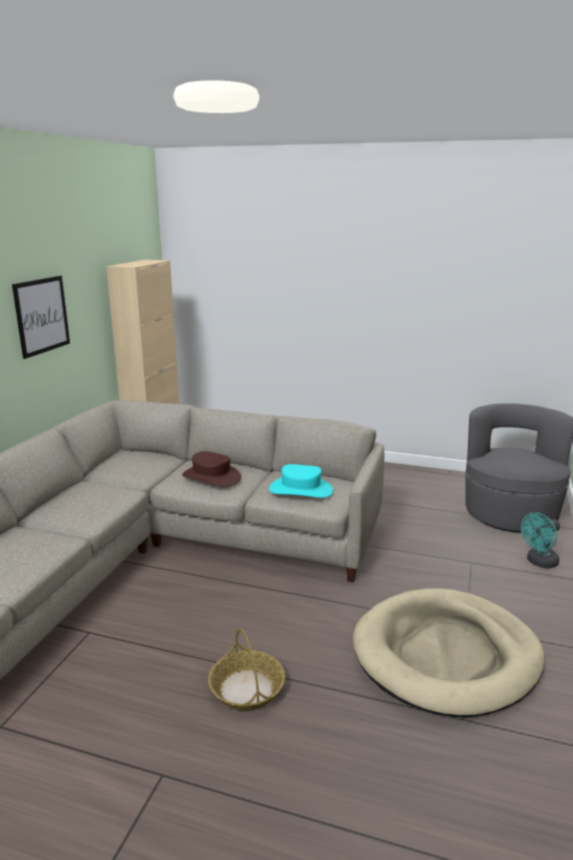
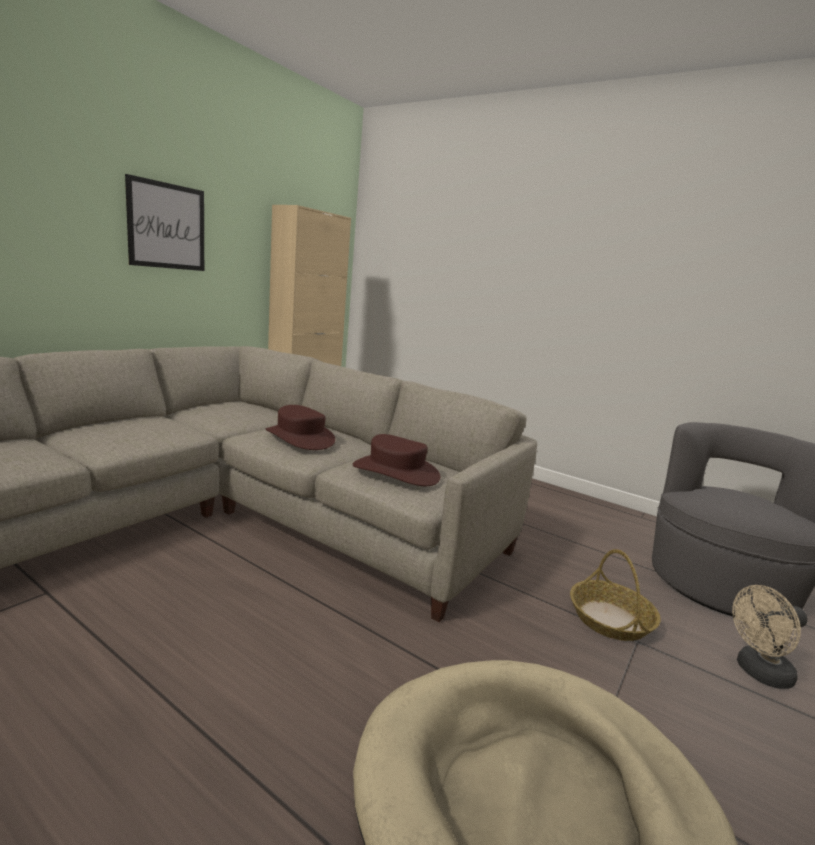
camera: 15 degrees right, 5 degrees down
(247, 689) = (154, 756): basket -> basket (610, 619)
(301, 489) = (396, 471): turquoise hat -> brown hat
(539, 562) = (758, 673): turquoise fan -> beige fan

